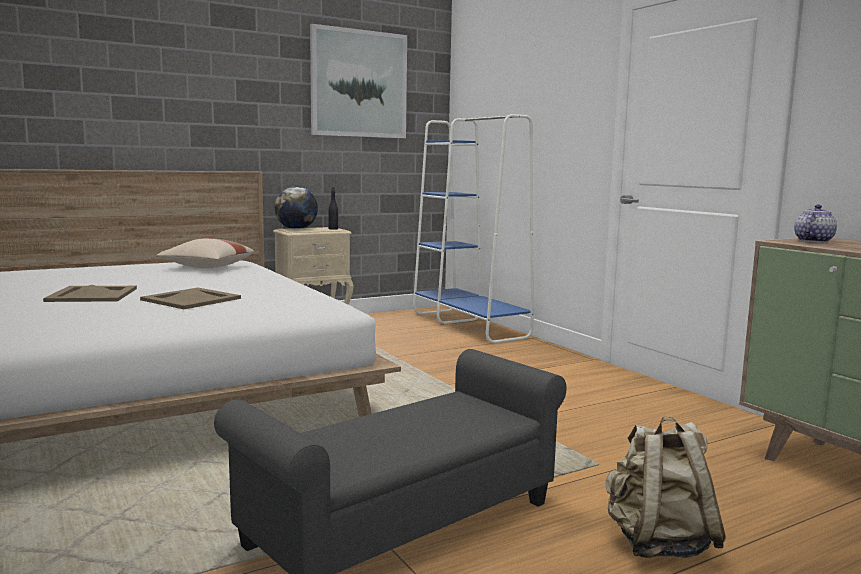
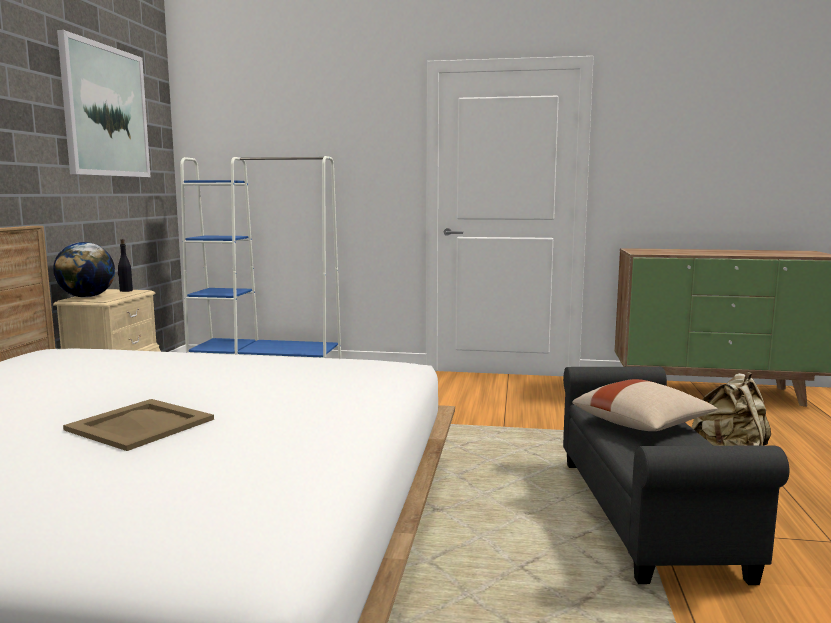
camera: 50 degrees left, 0 degrees up
(192, 299) = (275, 393): beige tray -> none
(206, 267) = (86, 363): beige pillow -> beige pillow (642, 425)
(813, 241) = (644, 251): teapot -> none

